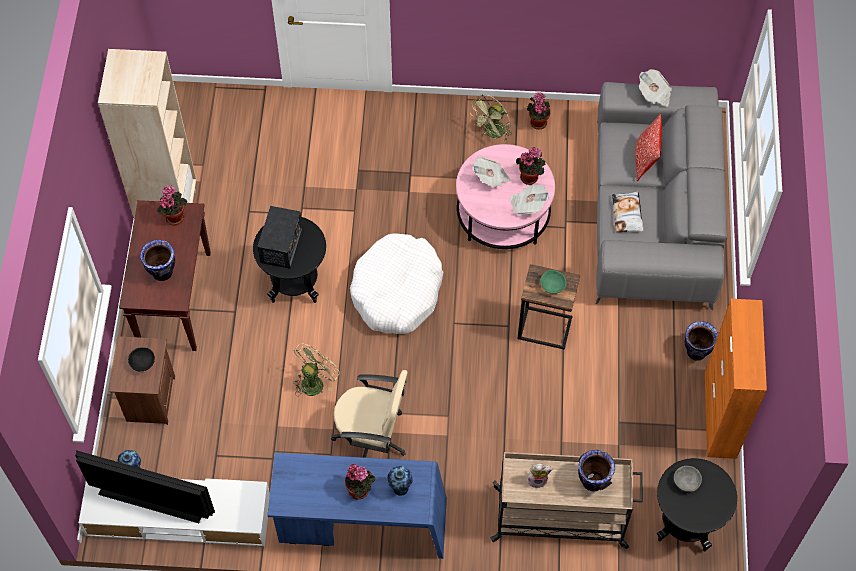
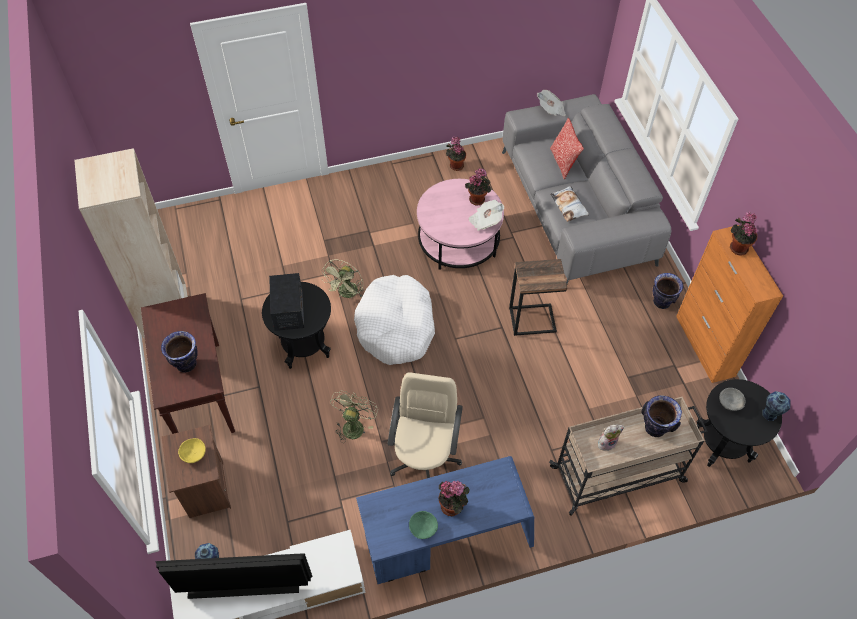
camera: 20 degrees left, 5 degrees down
(143, 363) = (194, 454): black bowl -> yellow bowl
(174, 216) = (181, 311): potted plant -> potted plant (737, 247)
(372, 437) = (425, 458): beige office chair -> beige office chair turned 75 degrees counterclockwise
(400, 489) = (489, 492): vase -> vase (769, 415)
(491, 178) = (445, 208): newspaper -> none
(492, 133) = (423, 183): green fan -> green fan (347, 294)
(552, 285) = (542, 274): green bowl -> green bowl (423, 528)

